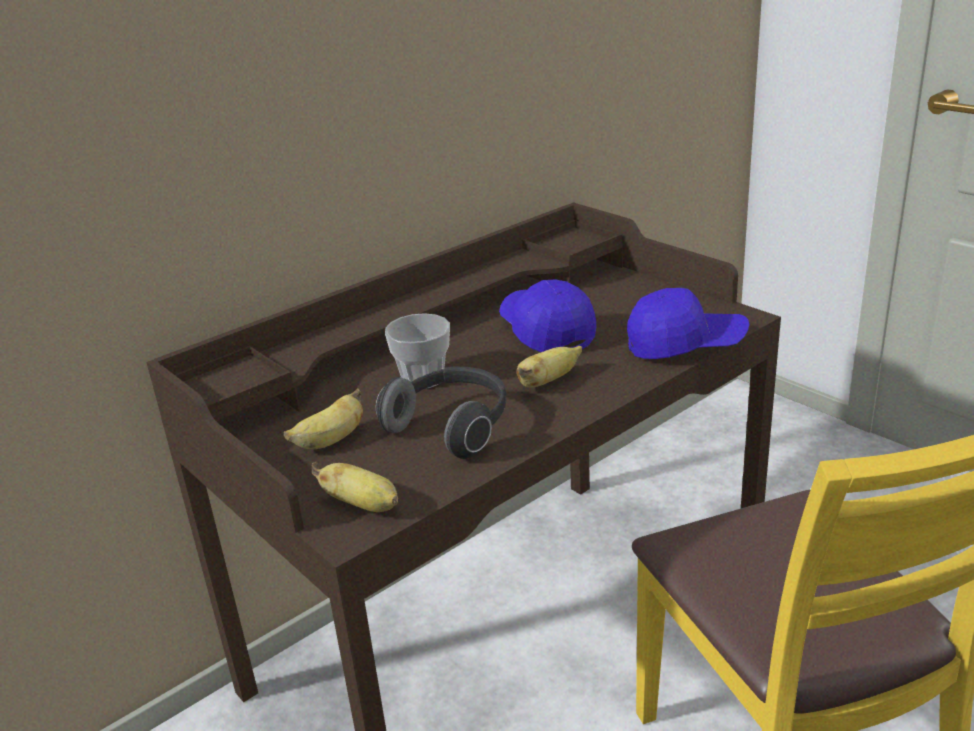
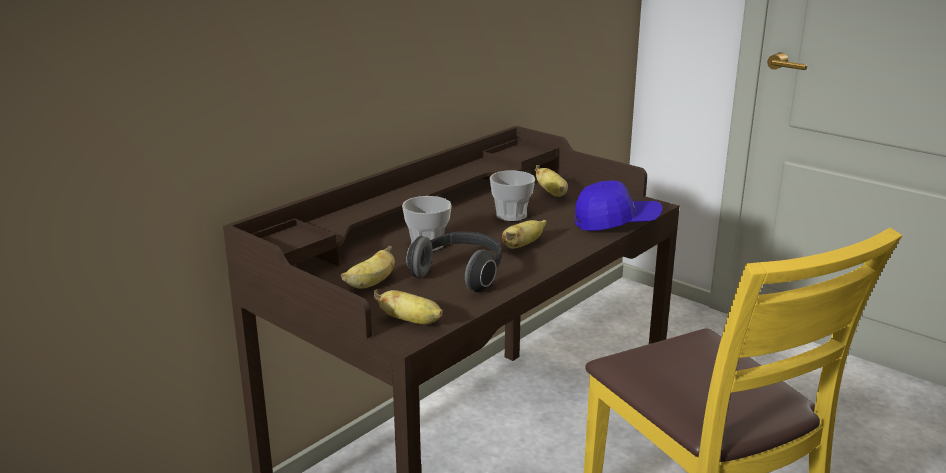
camera: 10 degrees left, 5 degrees down
(546, 332) = (511, 215): blue cap -> cup
(610, 298) = (552, 194): none -> banana

